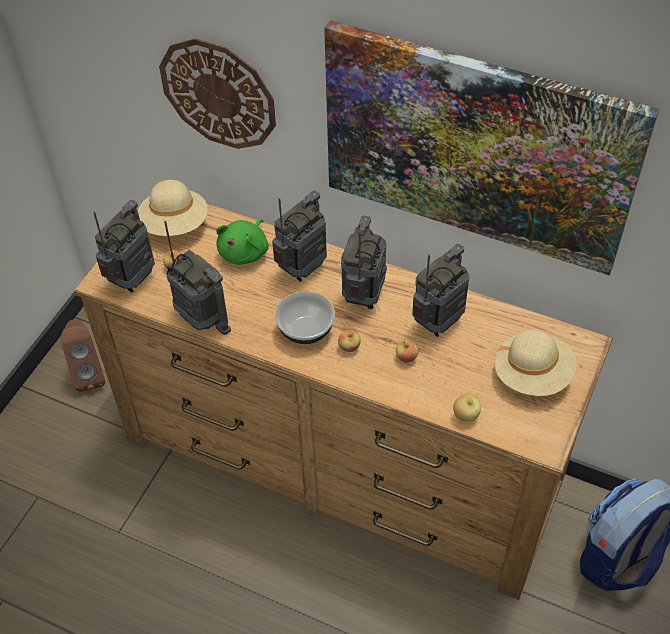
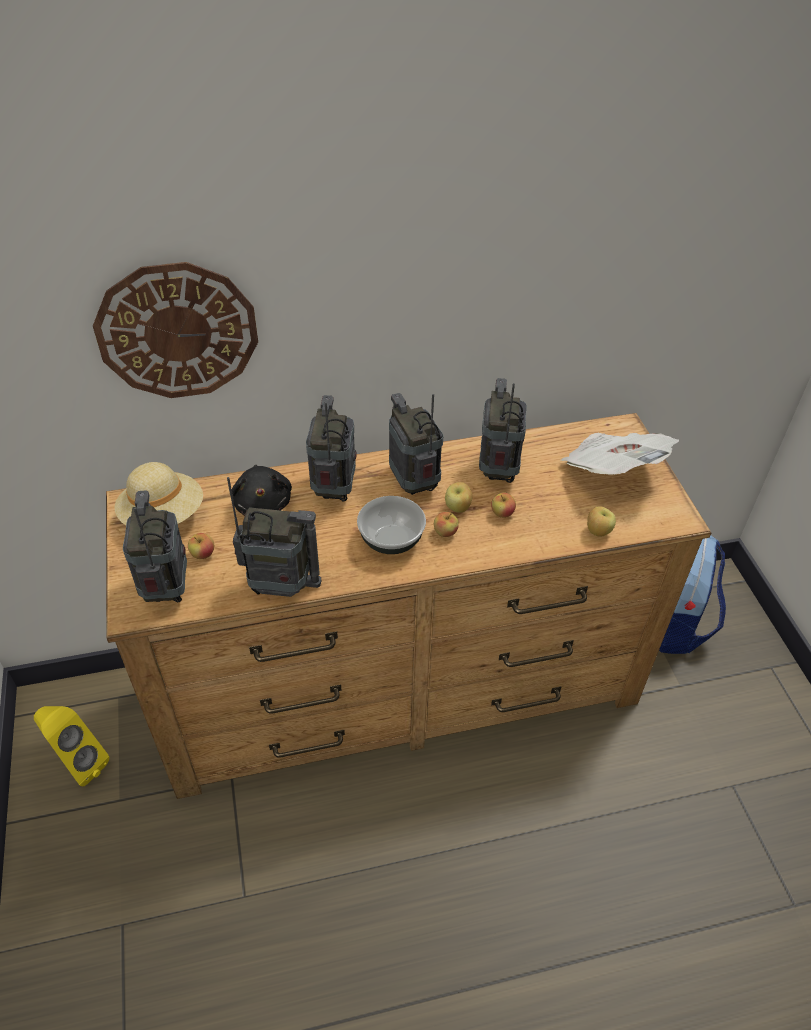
camera: 40 degrees left, 5 degrees down
(89, 374) = (79, 763): brown speaker -> yellow speaker
(245, 252) = (263, 503): green plush toy -> black plush toy
(377, 334) = (458, 508): none -> apple
(476, 148) = (495, 265): picture -> none
(533, 374) = (612, 470): beige hat -> newspaper

